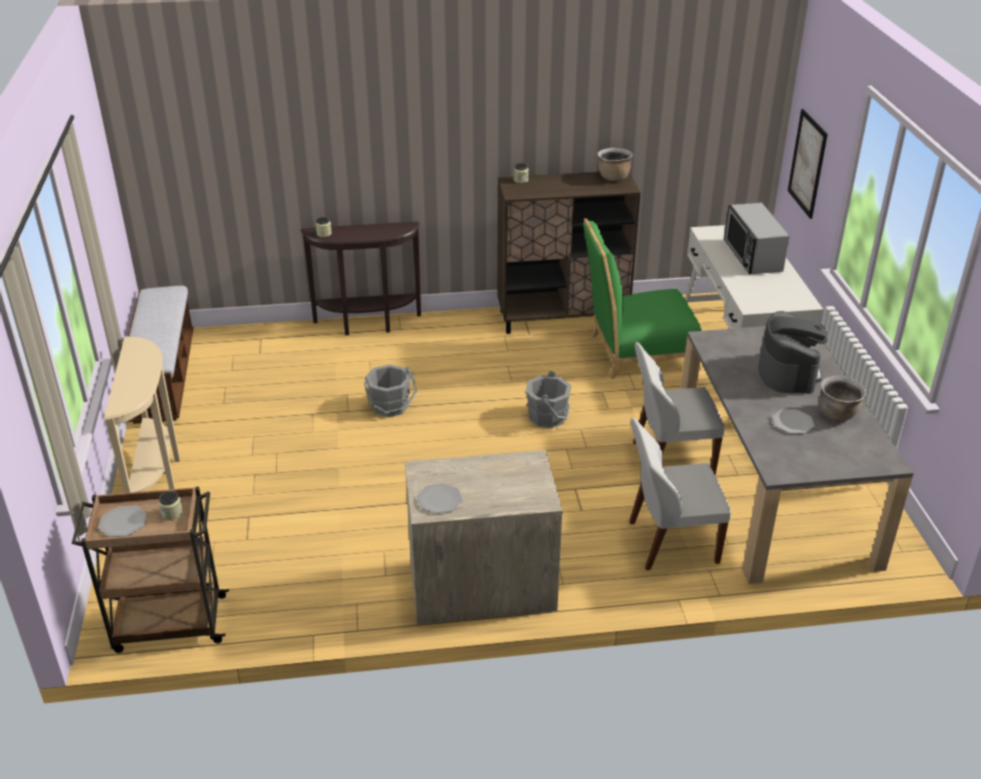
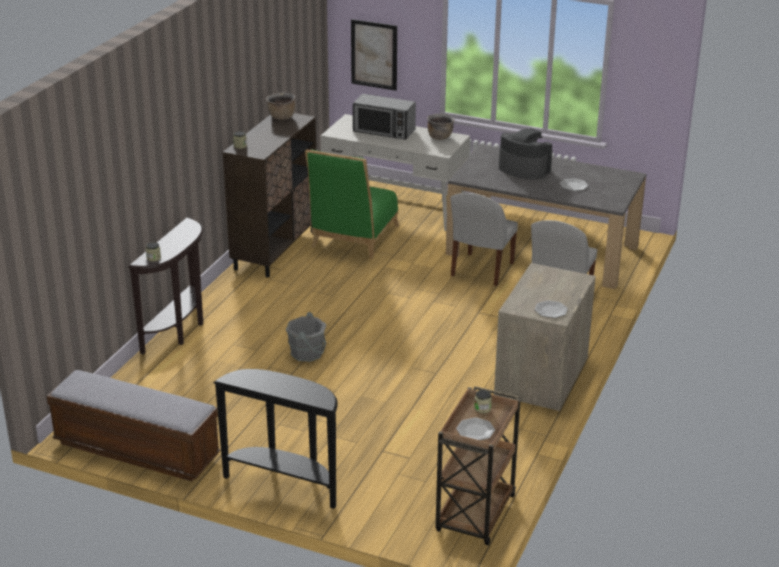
camera: 60 degrees left, 5 degrees down
(158, 476) = (285, 483): beige console table -> black console table
(548, 417) = (390, 295): grey bucket -> none
(837, 414) = (577, 171): brown cooking pot -> brown cooking pot (440, 137)

